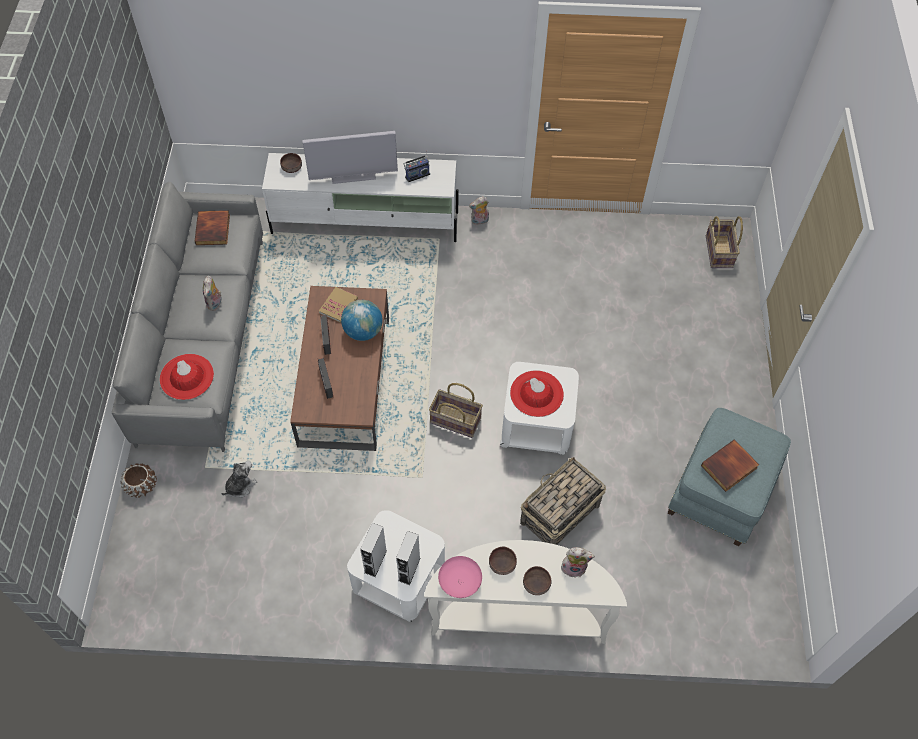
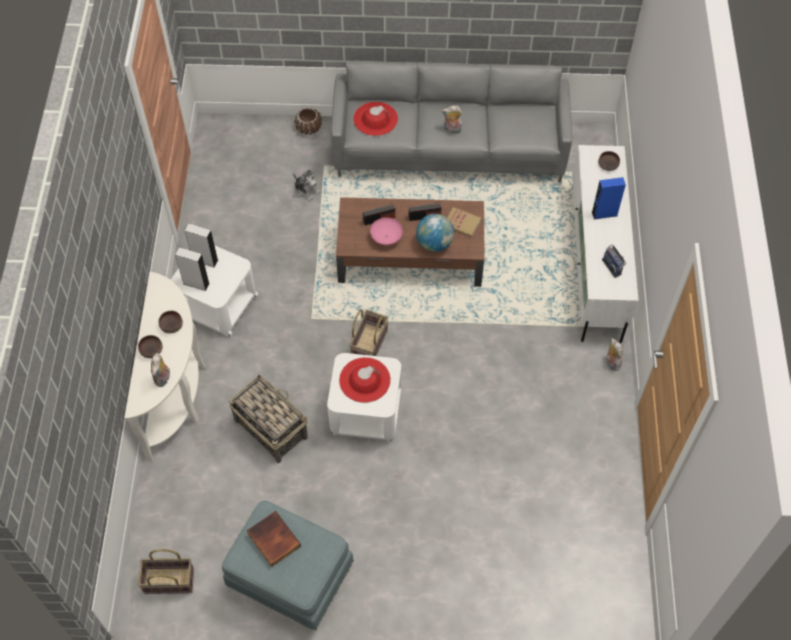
camera: 90 degrees right, 0 degrees up
(214, 230) = (533, 120): book -> none
(353, 175) = (604, 214): television -> blue speaker
(460, 583) = (158, 296): pink bowl -> pink bowl (385, 238)
(719, 252) = (598, 610): basket -> basket (169, 582)

